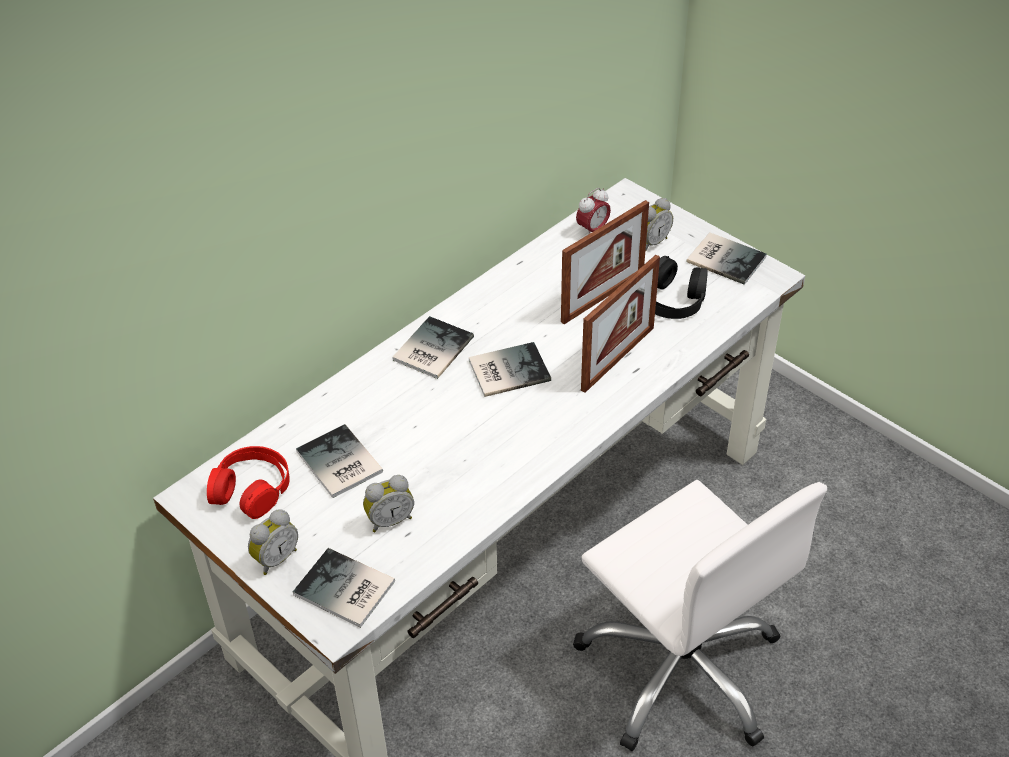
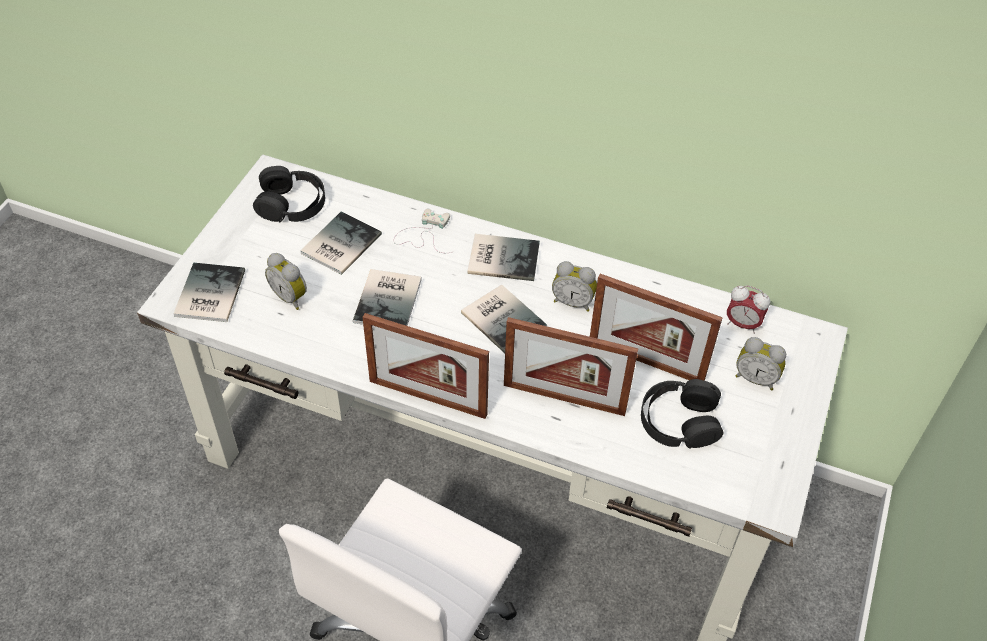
camera: 65 degrees right, 5 degrees up
(251, 489) = (291, 203): red headphones -> black headphones
(275, 558) = (227, 242): alarm clock -> alarm clock (573, 301)
(366, 395) = (424, 234): none -> white game controller
(574, 448) = (427, 398): none -> picture frame
(725, 258) = (775, 451): book -> book (390, 299)

